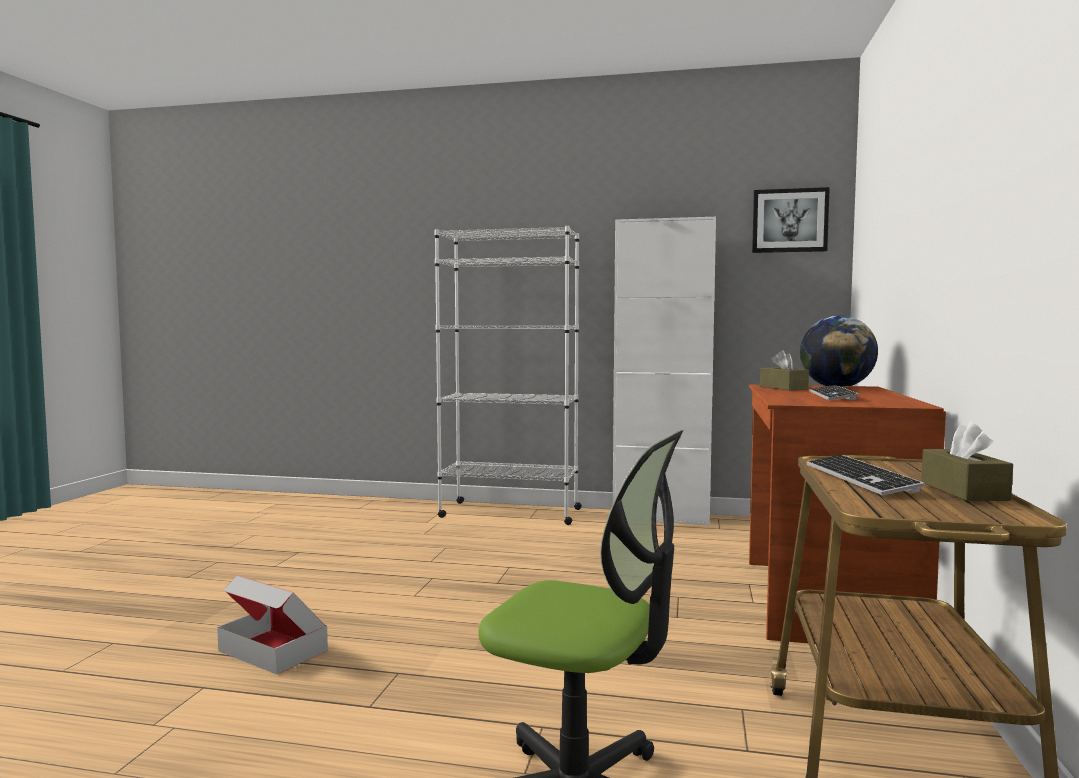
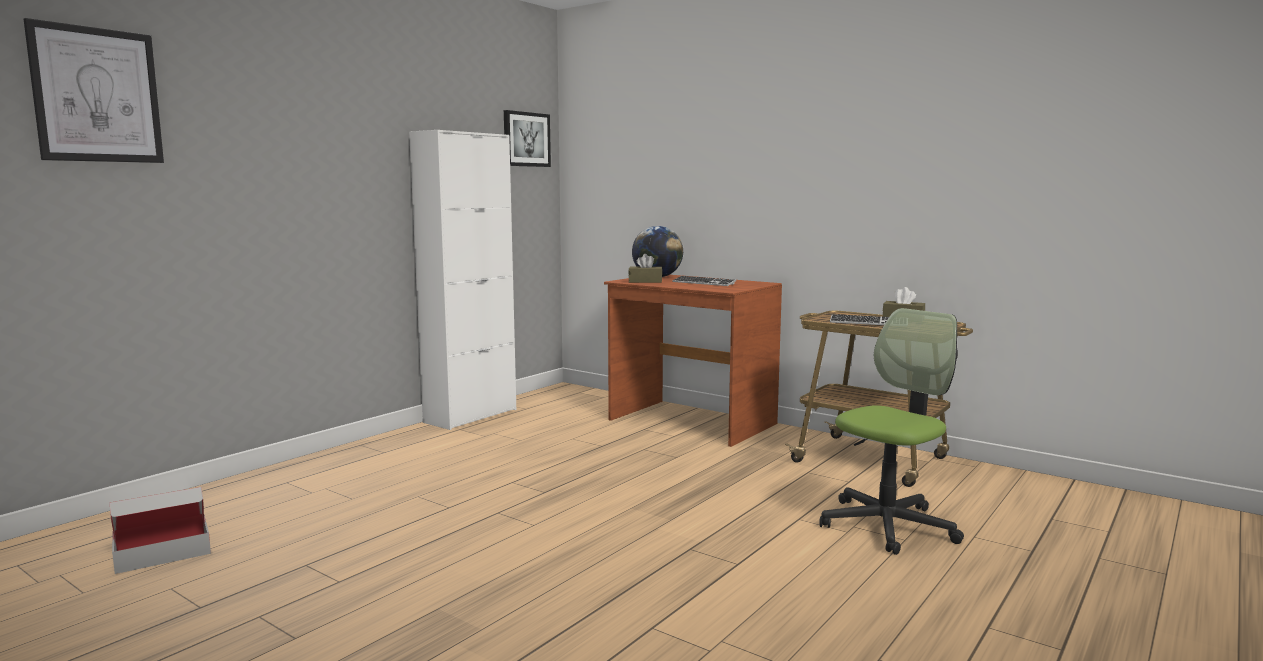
camera: 65 degrees left, 5 degrees up
(273, 650) = (599, 593): cardboard box -> cardboard box (163, 553)
(373, 222) = (97, 95): none -> picture
(510, 513) = (352, 456): white bookcase -> none

